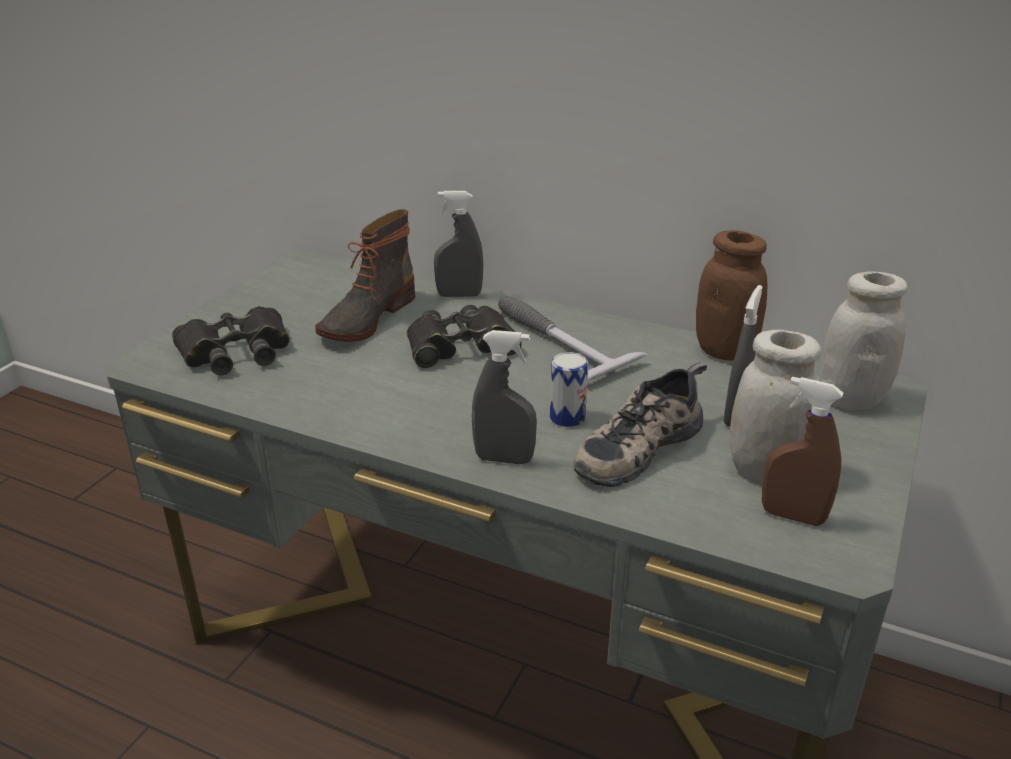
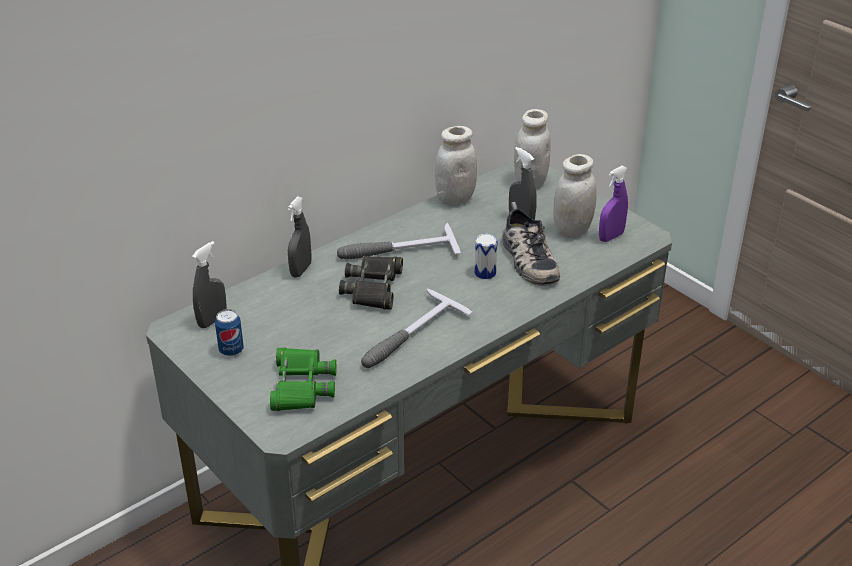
camera: 65 degrees left, 5 degrees up
(235, 351) = (301, 385): black binoculars -> green binoculars
(281, 298) = (231, 350): none -> can
(366, 318) = (299, 317): boot -> none
(373, 394) = (407, 336): none -> hammer
(504, 459) = (511, 305): grey spray bottle -> grey spray bottle (212, 320)
(724, 351) = (455, 199): brown jar -> white jar
(792, 516) = (611, 237): brown spray bottle -> purple spray bottle

